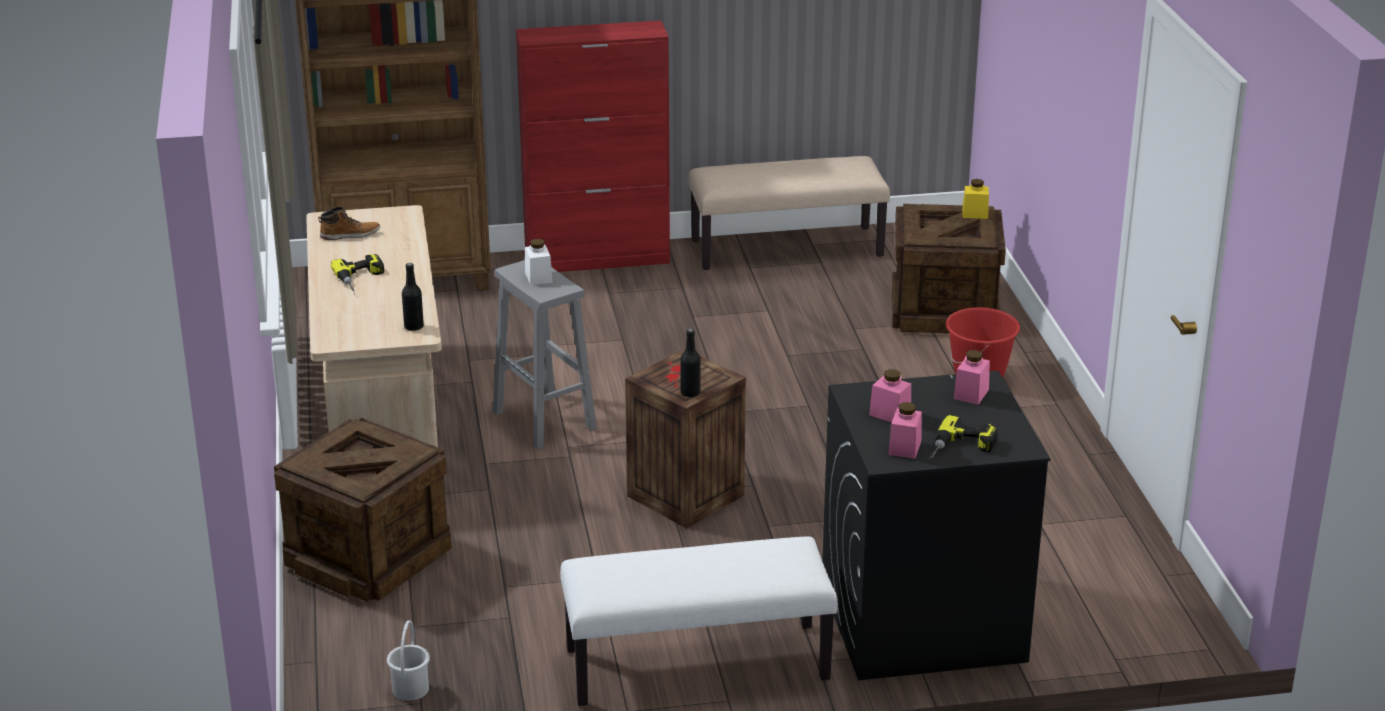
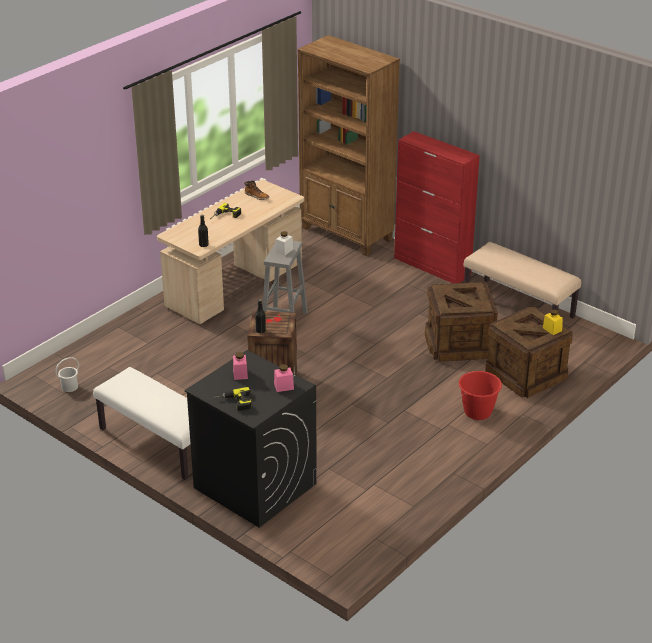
camera: 50 degrees right, 5 degrees up
(366, 558) = (138, 334): crate -> crate (458, 344)
(904, 448) = (216, 389): pink jar -> none

